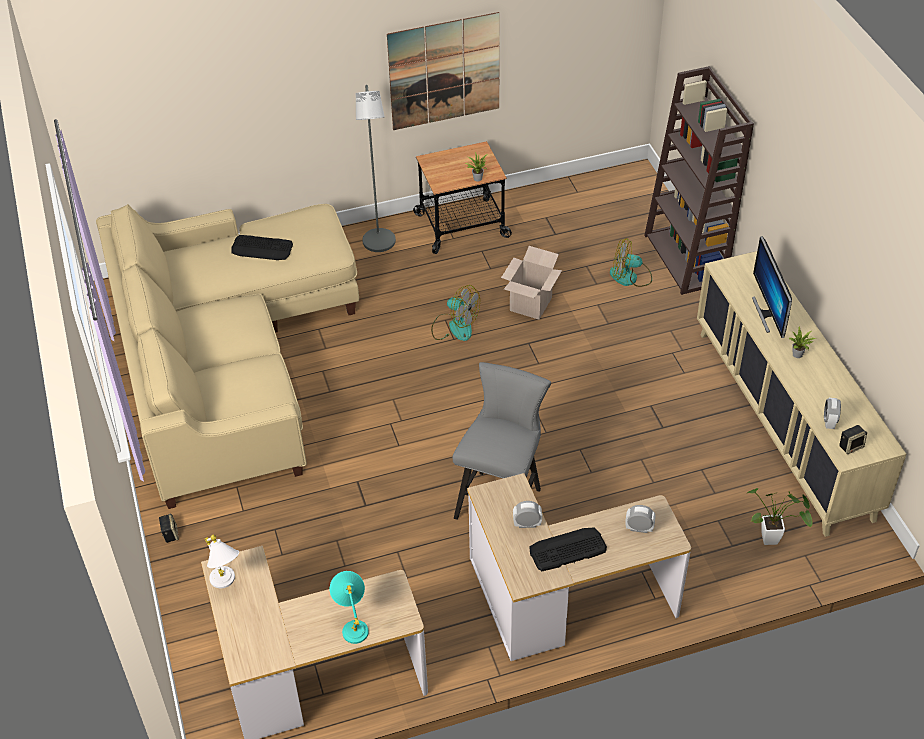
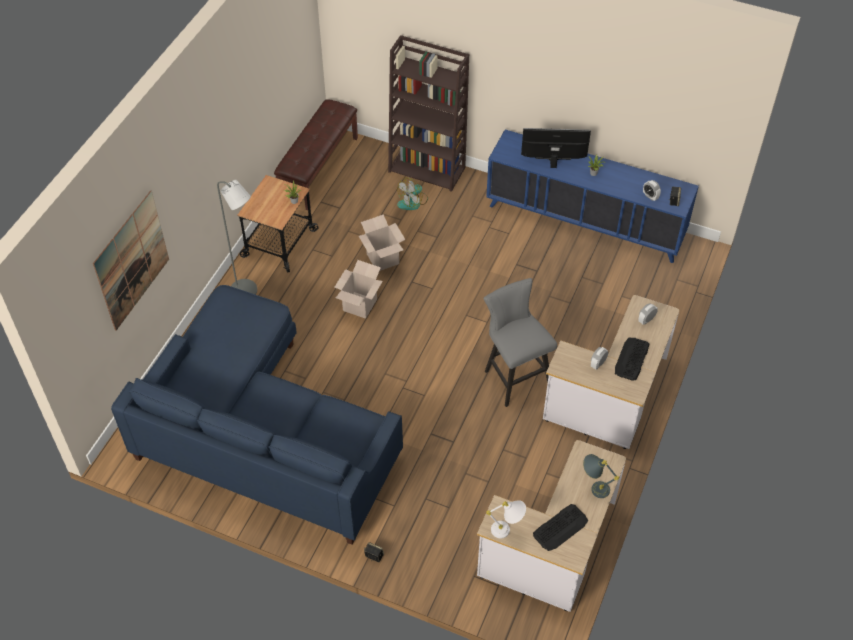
camera: 50 degrees left, 5 degrees up
(231, 363) = (262, 434): beige sofa -> blue sofa
(262, 248) = (226, 343): keyboard -> keyboard (560, 527)
(353, 624) = (593, 487): turquoise table lamp -> grey table lamp
(444, 71) = (235, 142): picture -> picture (132, 260)
(454, 326) = (360, 305): fan -> cardboard box
(584, 188) = (318, 168): none -> brown bench
(768, 313) = (553, 162): monitor -> monitor turned 150 degrees clockwise
(774, 539) = (655, 283): potted plant -> none
(783, 422) = (585, 221): beige cabinet -> blue cabinet

